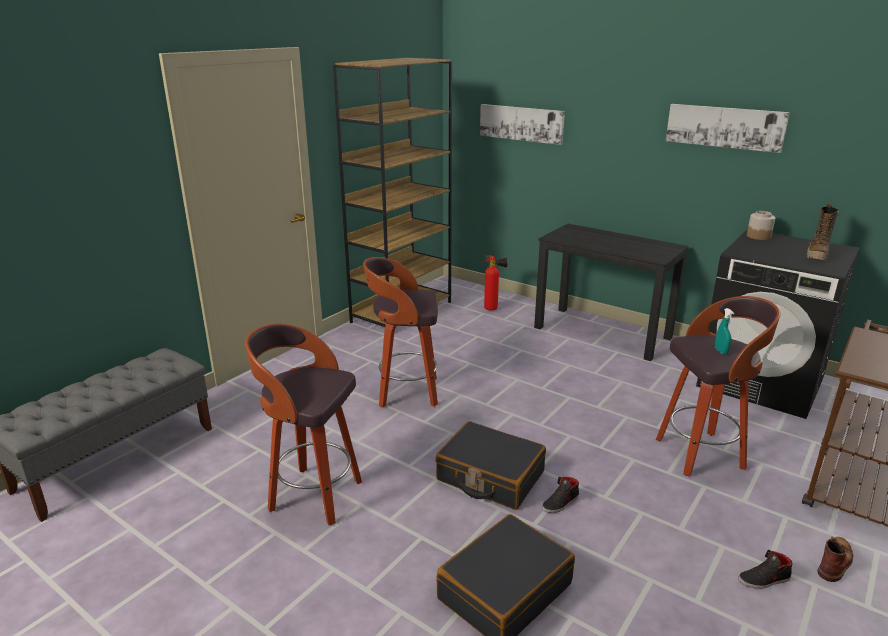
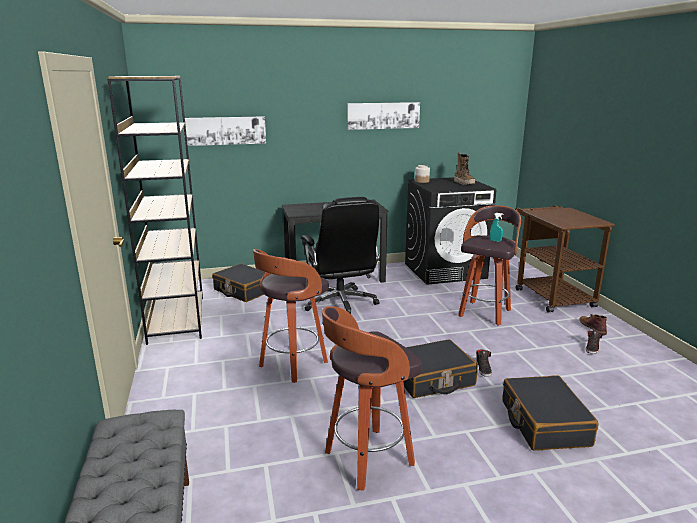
camera: 50 degrees left, 5 degrees down
(494, 309) = (243, 290): fire extinguisher -> black suitcase
(554, 361) = (341, 303): none -> black office chair

